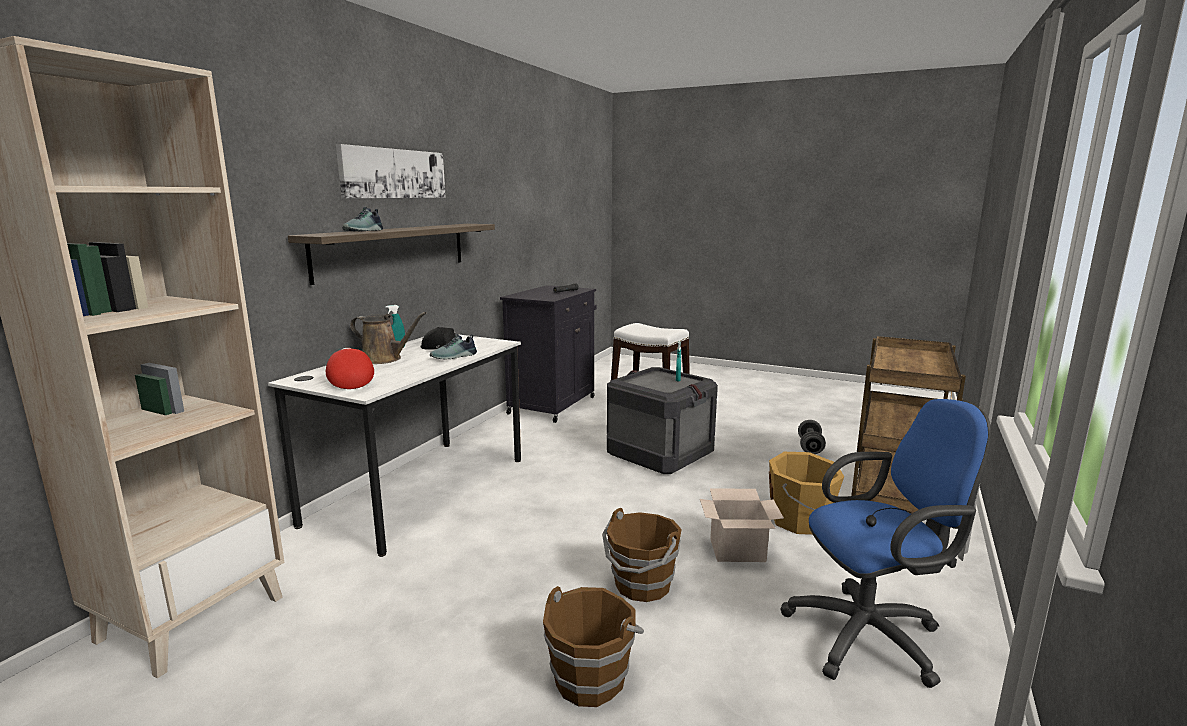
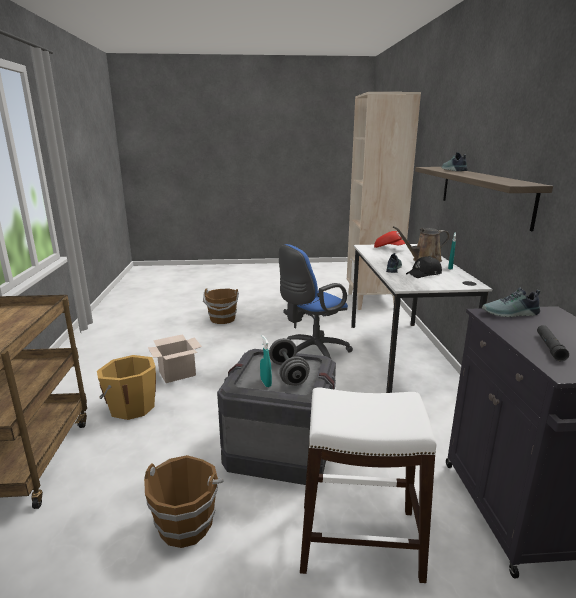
camera: 150 degrees right, 5 degrees up
(393, 173) = (497, 123): picture -> none
(539, 297) = (511, 314): none -> shoe
(642, 585) = (222, 345): brown bucket -> brown bucket (186, 524)
(810, 447) = (91, 539): grey dumbbell -> grey dumbbell (288, 373)
(872, 636) = (109, 354): blue office chair -> blue office chair (311, 353)

